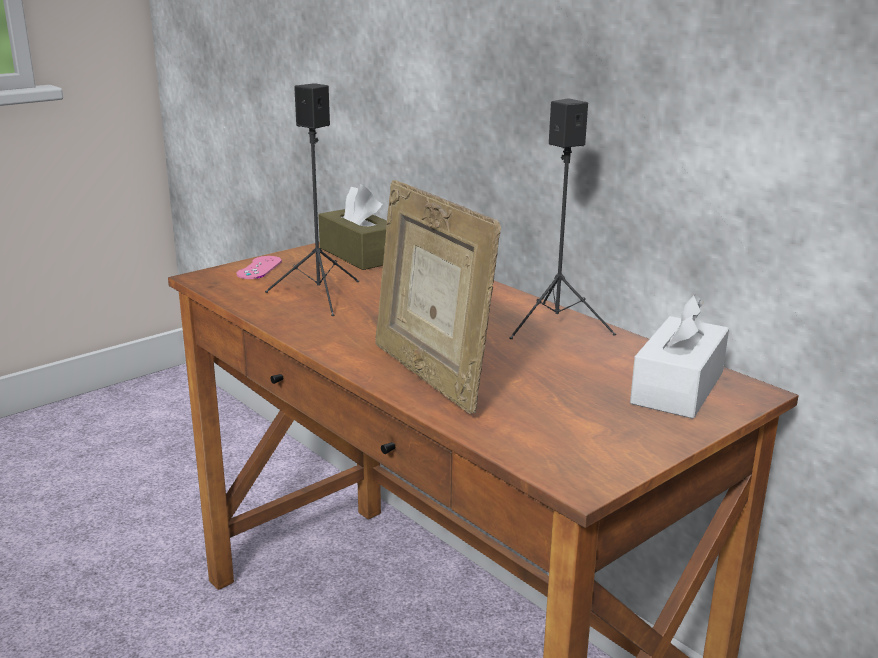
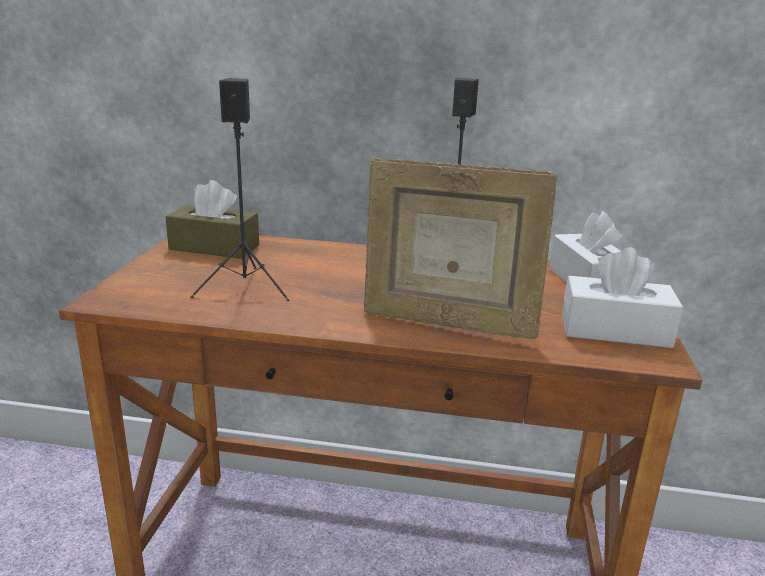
camera: 40 degrees left, 0 degrees up
(259, 268) = (144, 278): pink game controller -> none
(593, 440) = (615, 330): none -> white tissue box

